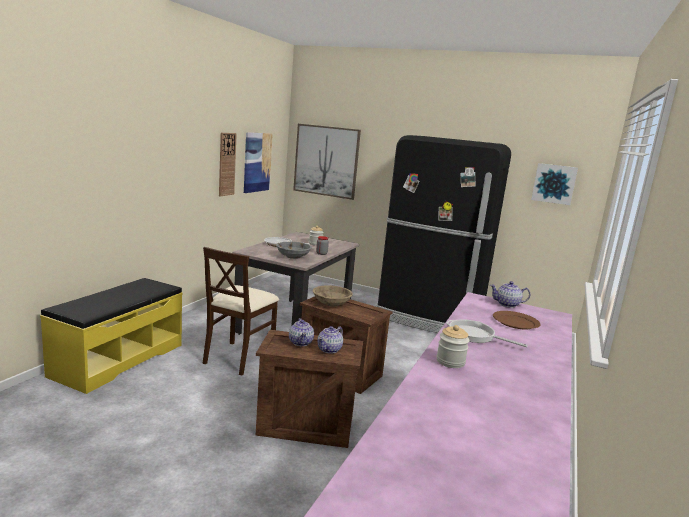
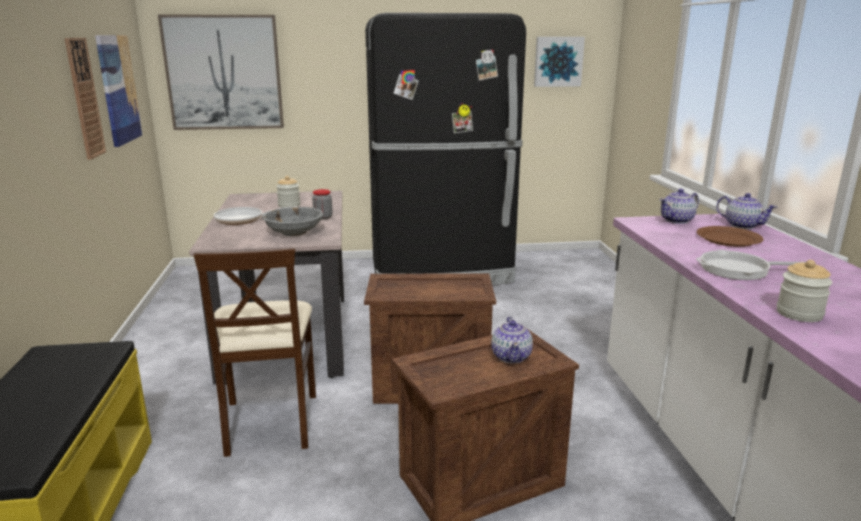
camera: 30 degrees left, 5 degrees up
(301, 342) = (462, 361): teapot -> teapot (742, 225)
(331, 303) = (406, 288): beige bowl -> none

